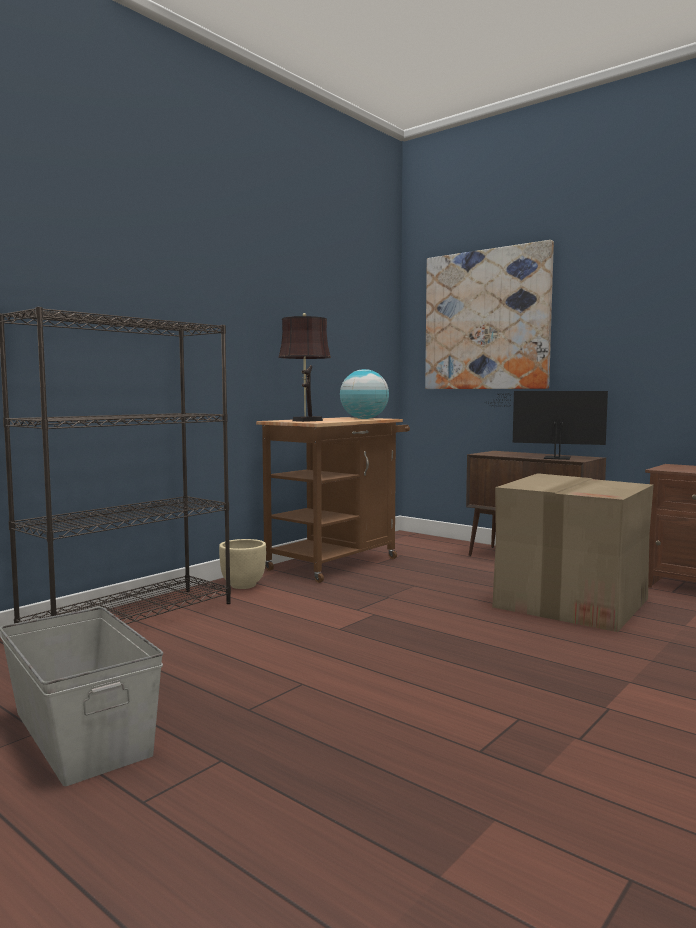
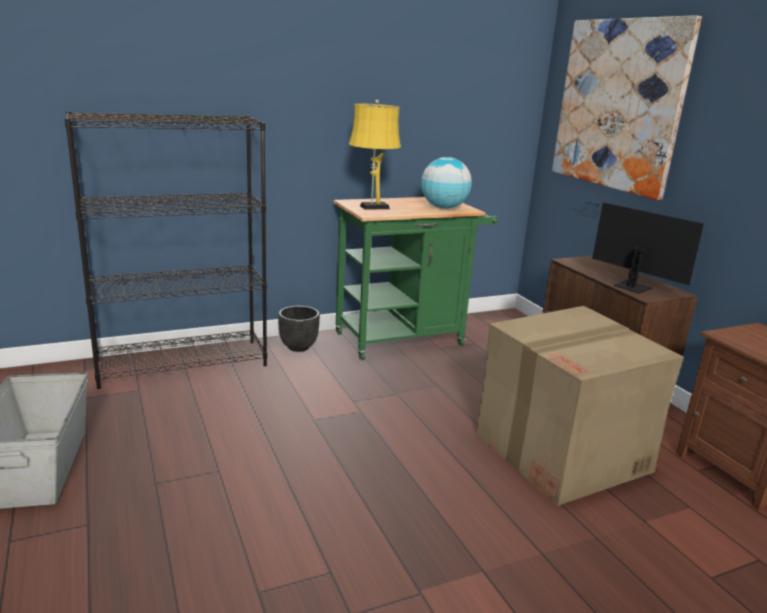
camera: 25 degrees right, 15 degrees up
(242, 585) = (298, 347): beige planter -> black planter
(305, 421) = (371, 207): brown table lamp -> yellow table lamp
(338, 562) = (406, 338): brown cart -> green cart

